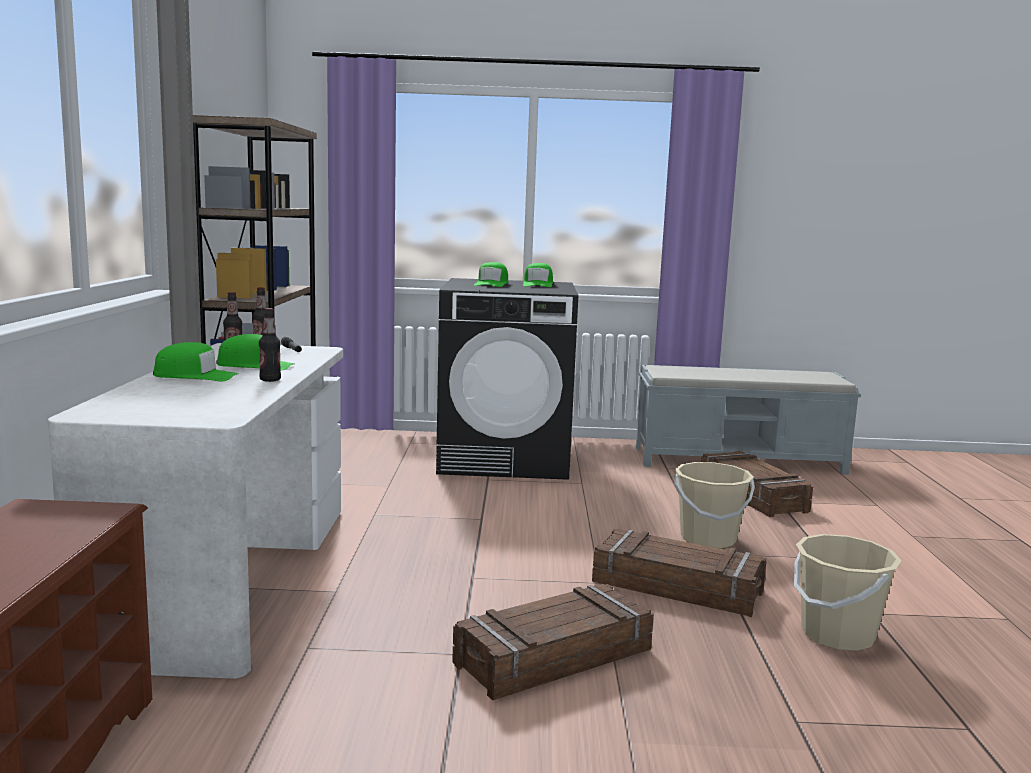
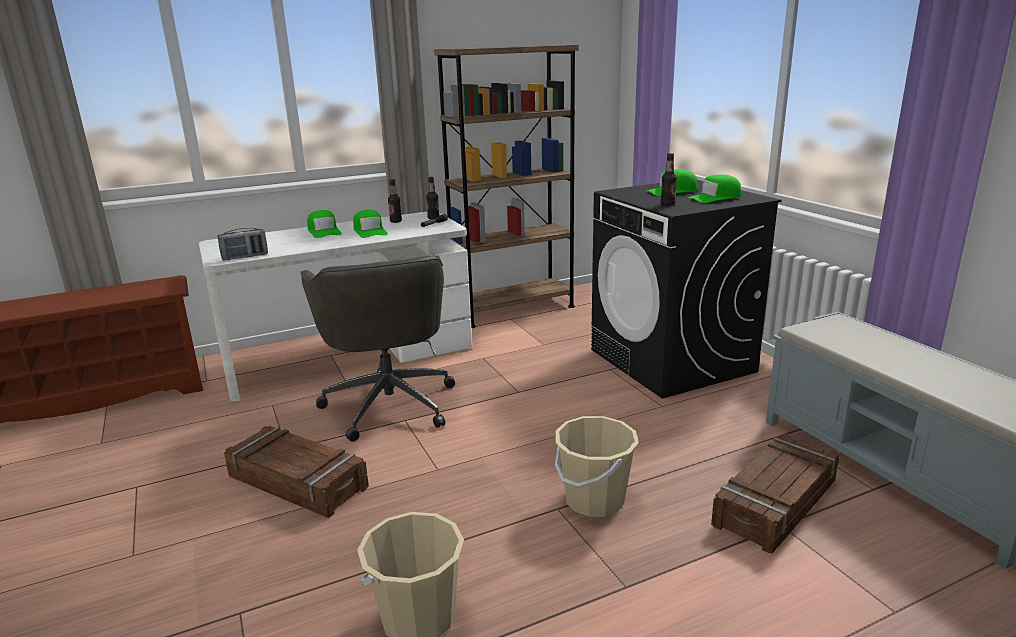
camera: 65 degrees right, 10 degrees up
(242, 410) = (245, 257): none -> radio
(270, 380) = (331, 242): bottle -> bottle (667, 204)
(416, 577) = (389, 403): none -> grey office chair
(677, 587) = (460, 506): crate -> none

